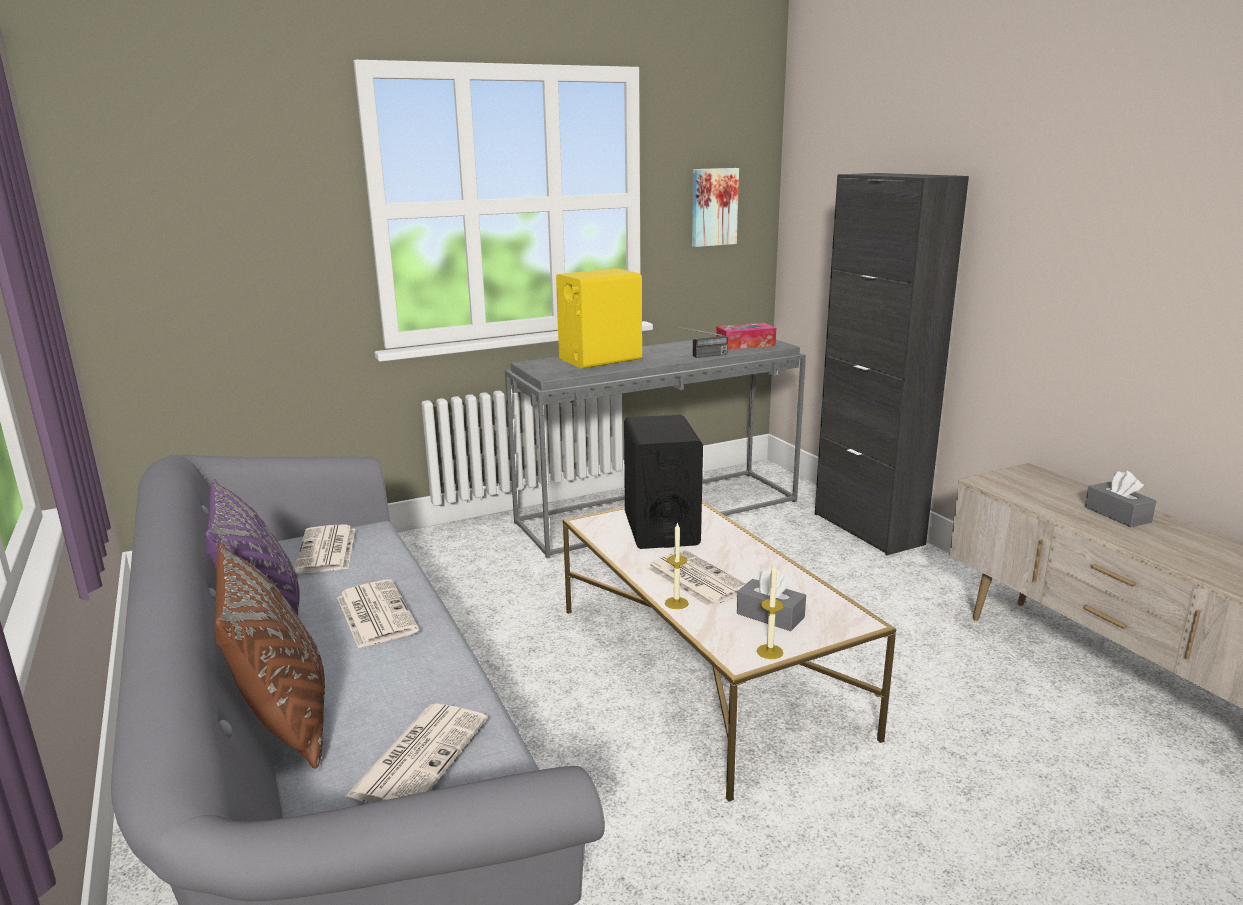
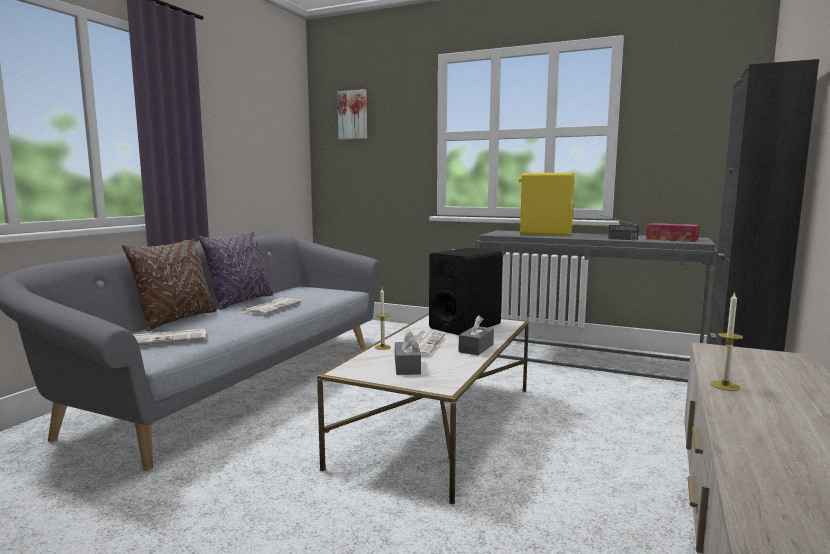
camera: 50 degrees right, 10 degrees down
(327, 551) = (315, 291): newspaper -> none
(713, 207) = (688, 135): picture -> picture (353, 115)
(770, 651) = (362, 375): candle -> candle (724, 386)
(1117, 514) = (788, 397): grey tissue box -> grey tissue box (476, 348)

